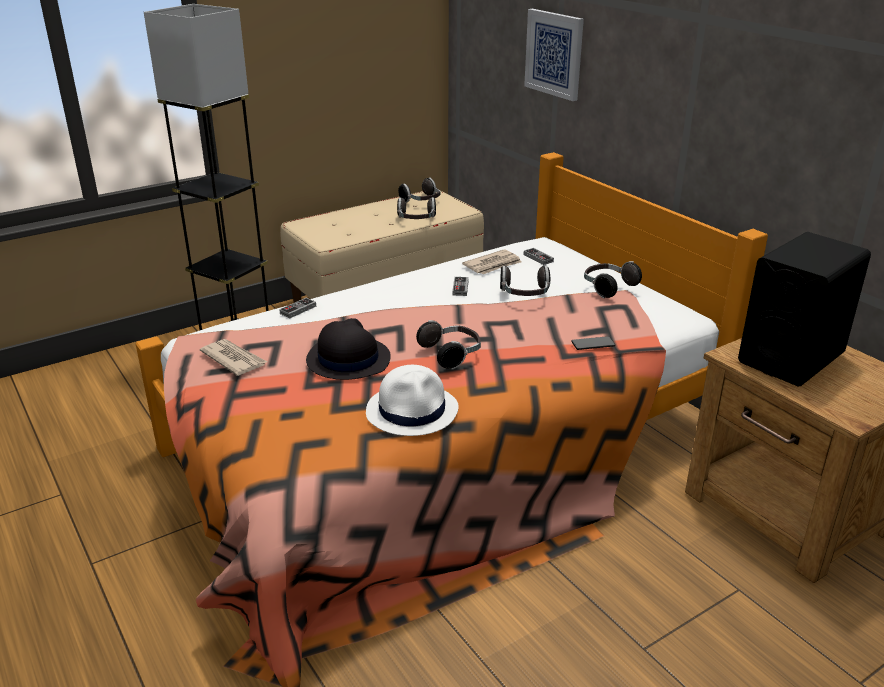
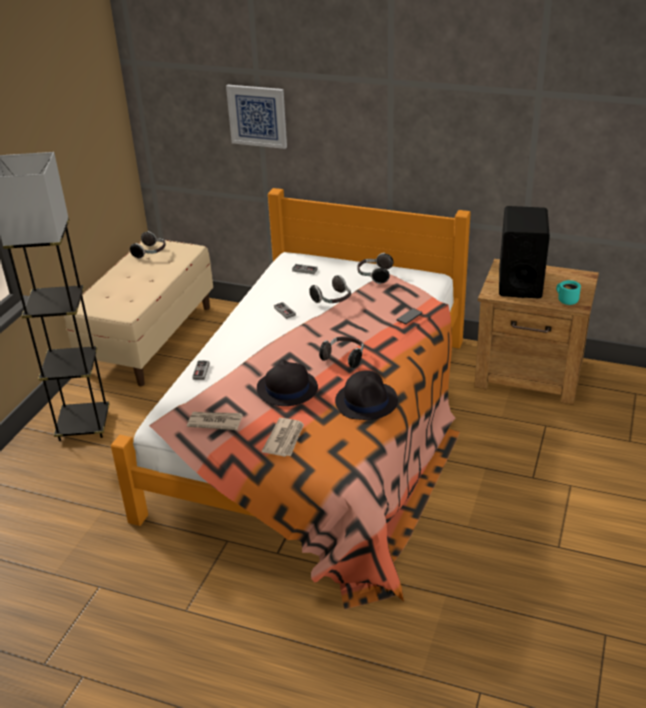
camera: 35 degrees left, 5 degrees up
(413, 410) = (366, 401): white hat -> black hat
(416, 220) = (168, 270): headphones -> none
(493, 265) = (283, 286): newspaper -> newspaper (285, 439)
(838, 404) = (566, 300): none -> turquoise mug

